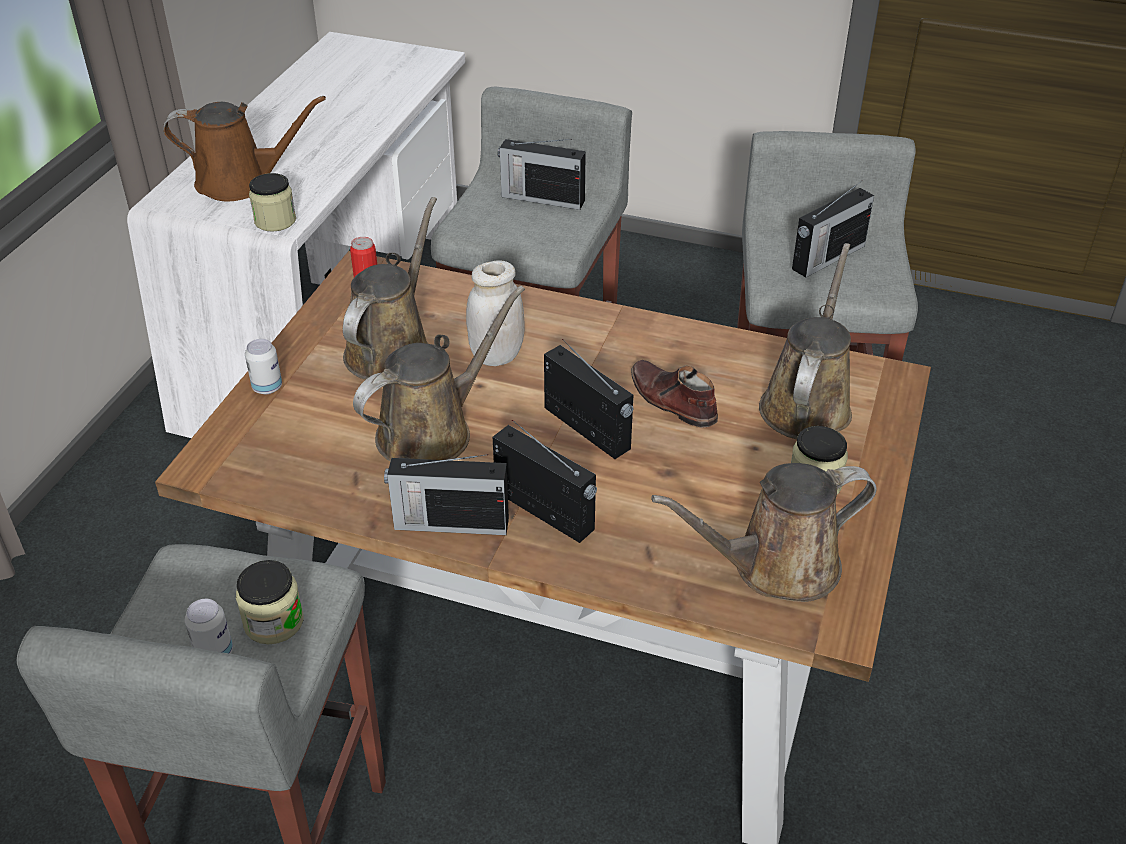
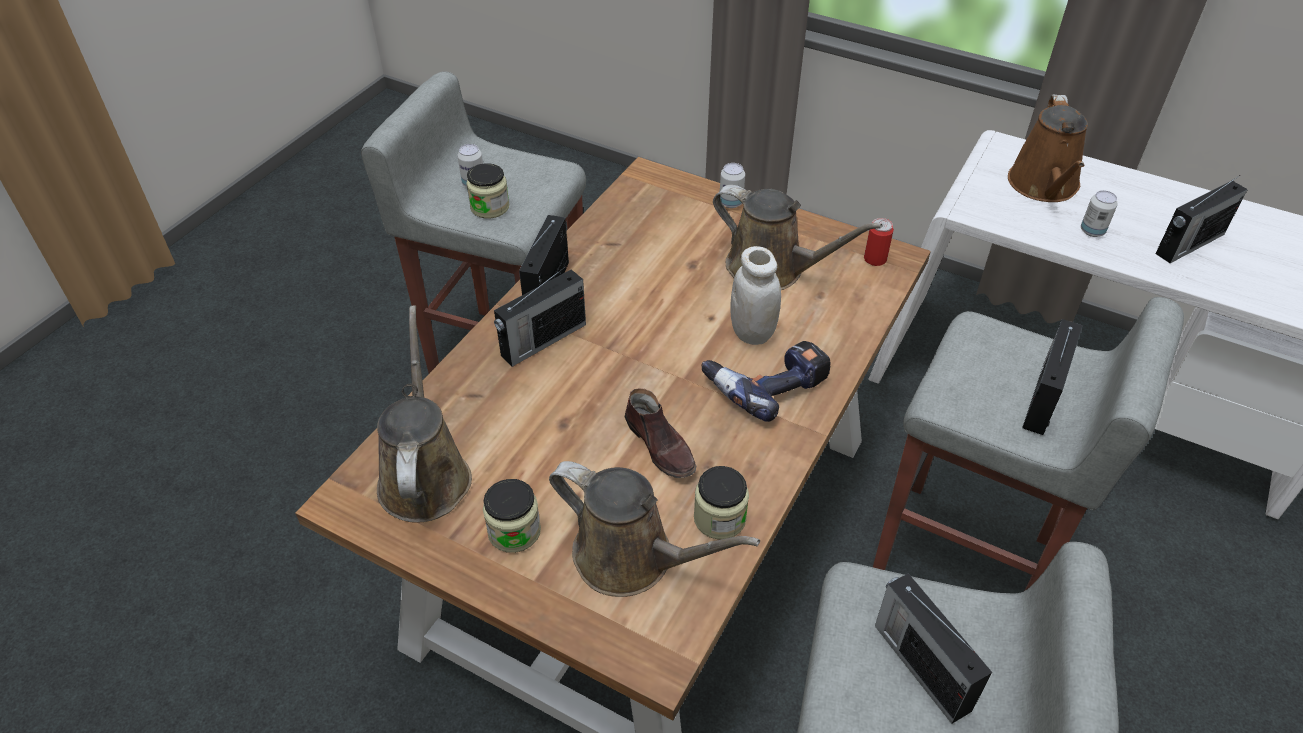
camera: 100 degrees right, 5 degrees up
(275, 221) = (976, 206): jar -> jar (719, 518)
(315, 162) = (1092, 231): none -> can
(432, 431) = (656, 286): brown watering can -> none
(568, 342) = (766, 384): none -> power drill
(588, 429) = (635, 380): radio -> radio (1188, 244)
(671, 401) = (661, 446): brown shoe -> brown shoe turned 90 degrees clockwise

